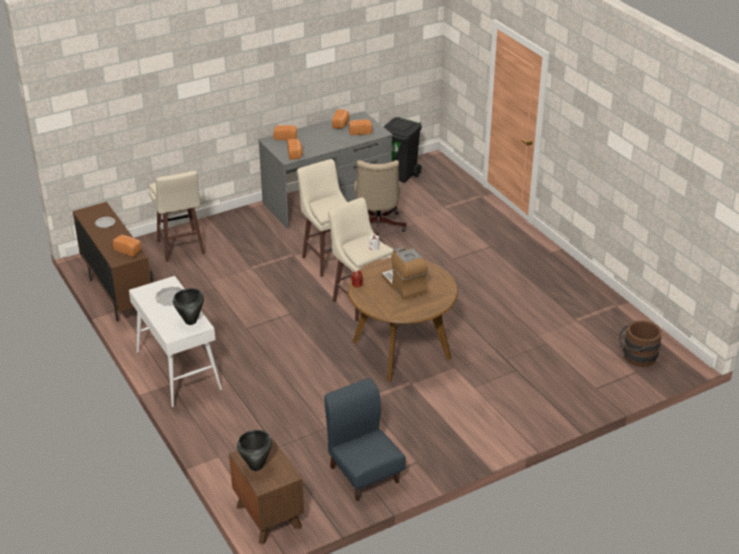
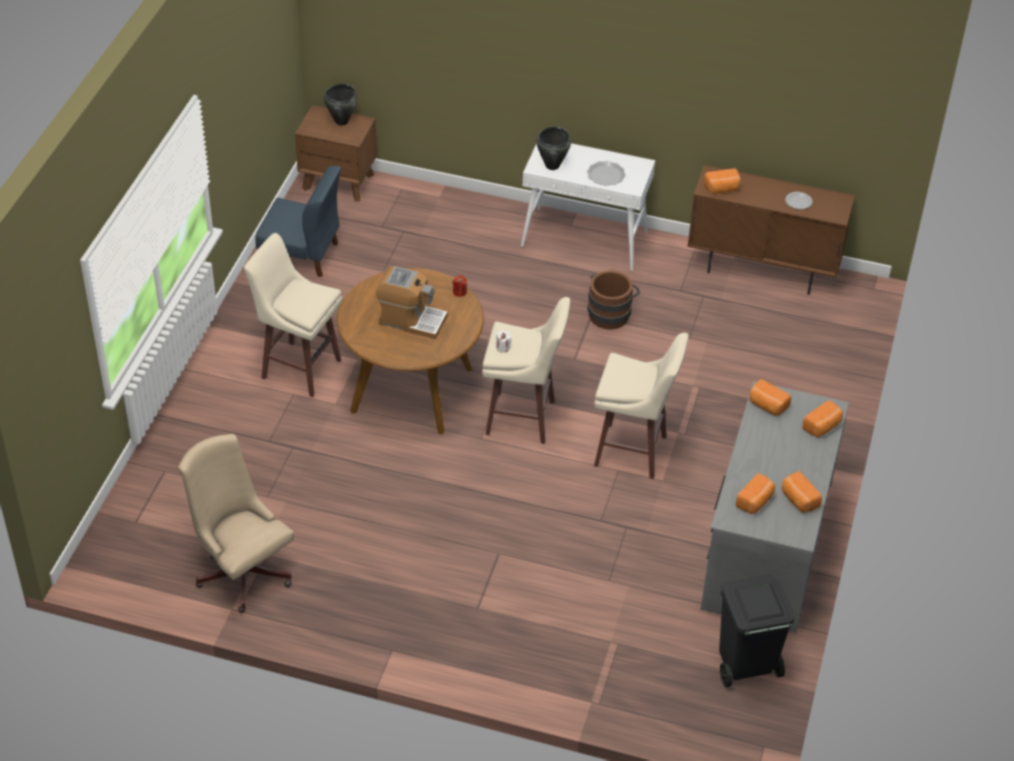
camera: 135 degrees right, 10 degrees up
(180, 248) = (803, 360): beige stool -> beige stool (299, 368)
(377, 227) = (647, 542): beige office chair -> beige office chair (241, 569)
(636, 357) = (150, 542): brown bucket -> brown bucket (611, 313)

